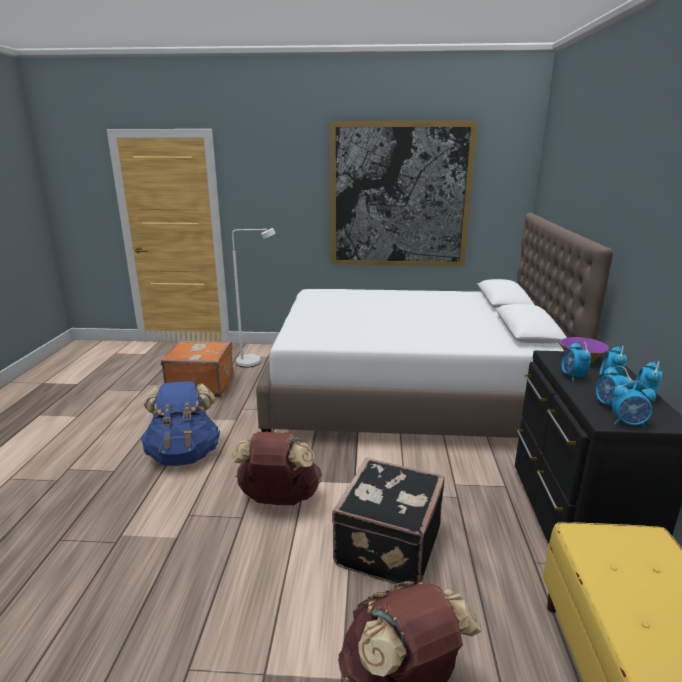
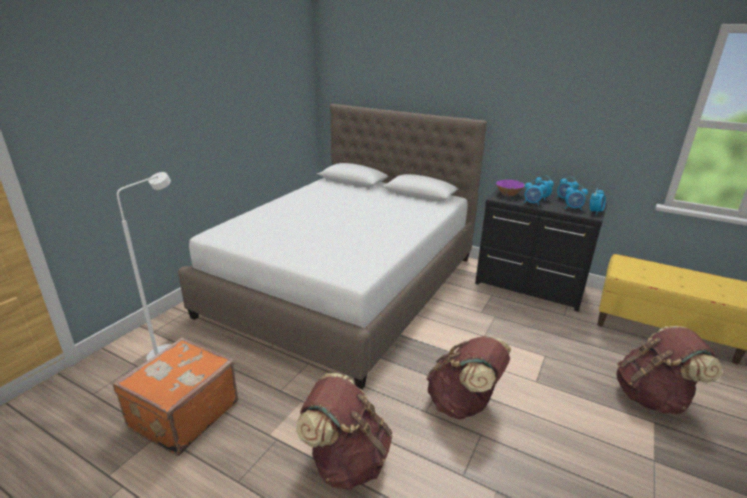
camera: 65 degrees left, 5 degrees up
(184, 454) = (346, 460): blue backpack -> brown backpack
(386, 545) = (537, 364): black suitcase -> none
(399, 196) = (233, 104): picture -> none

